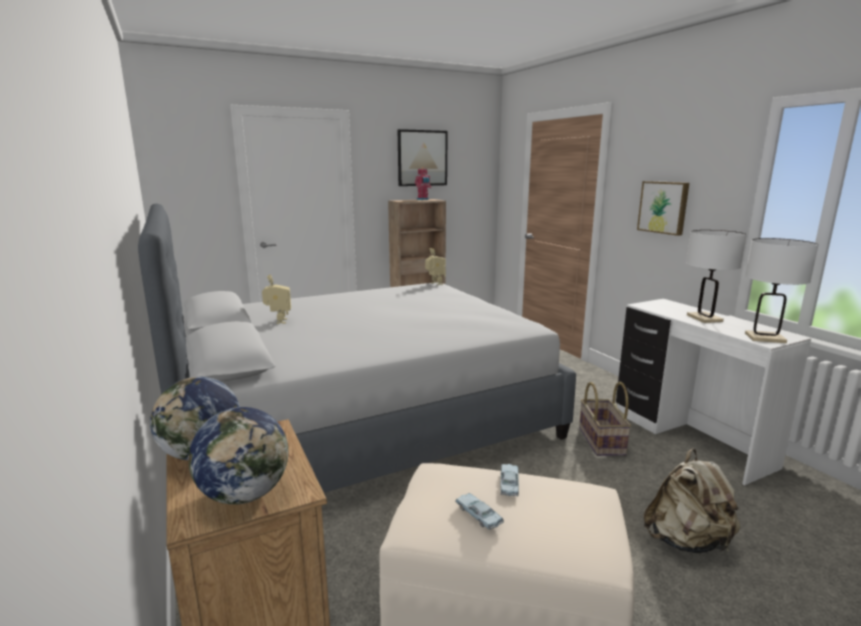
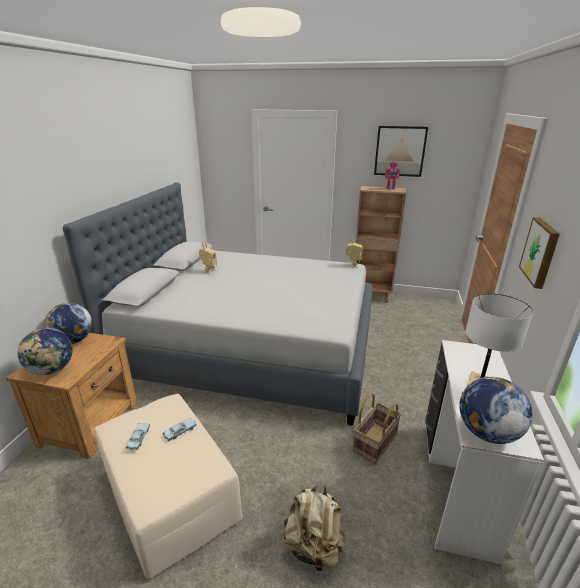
camera: 40 degrees right, 10 degrees up
(765, 338) = (486, 433): white table lamp -> globe

